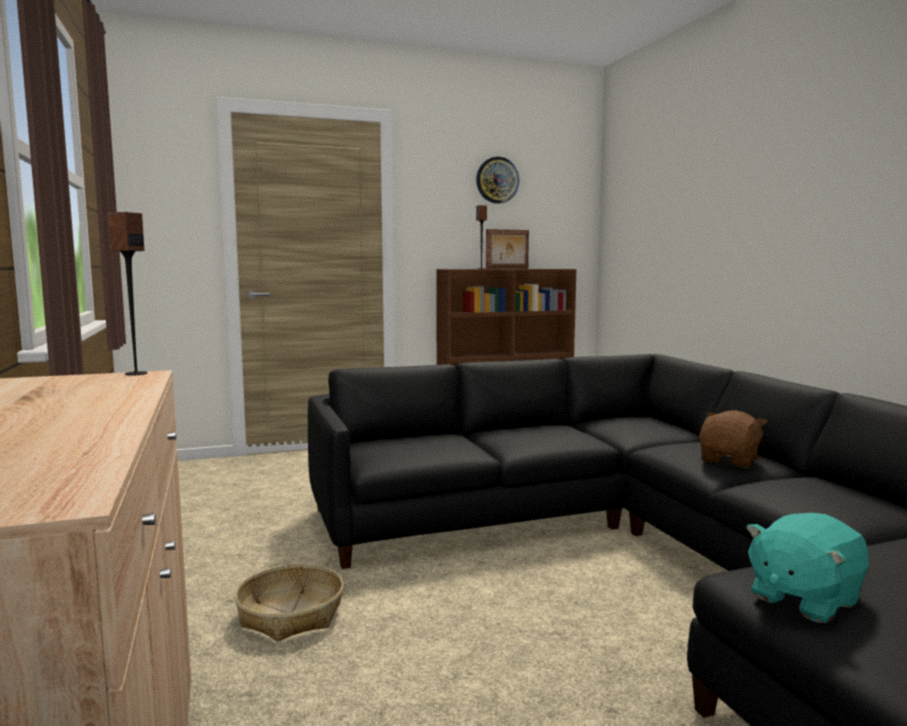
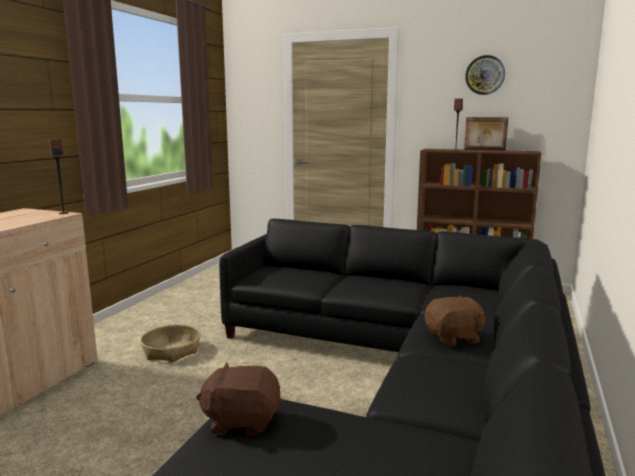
camera: 40 degrees right, 5 degrees up
(803, 599) = (242, 421): turquoise plush toy -> brown plush toy

